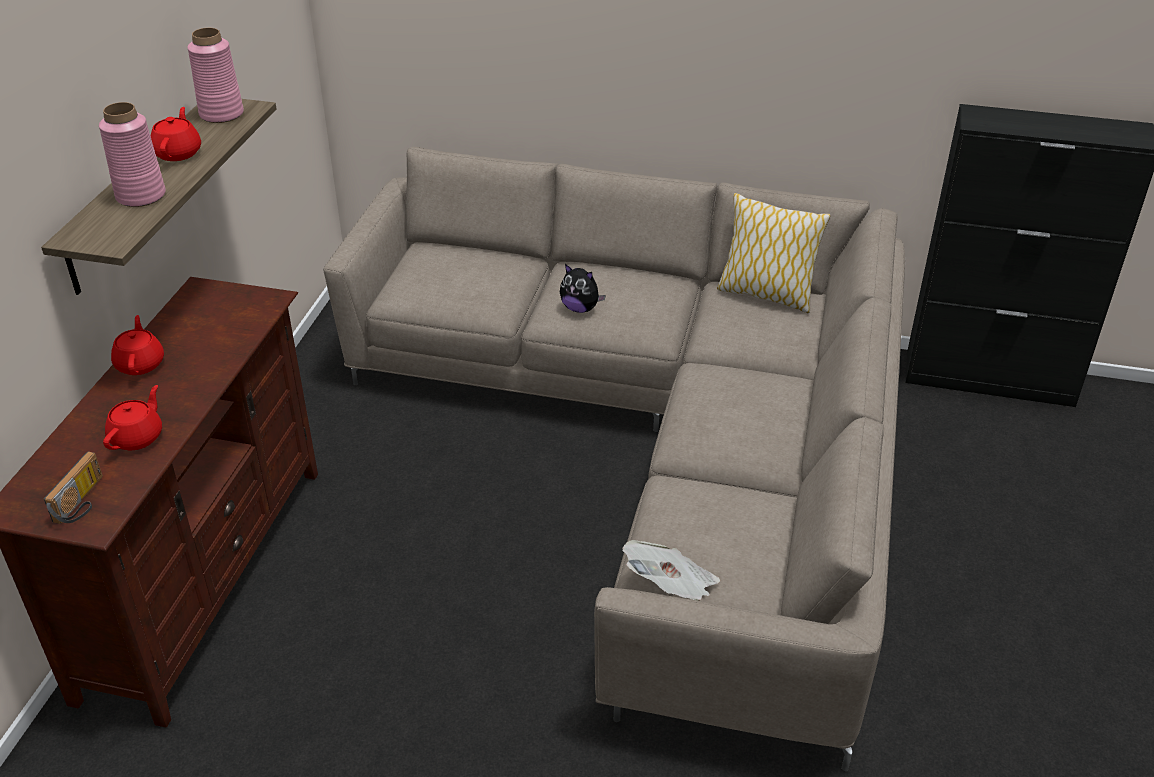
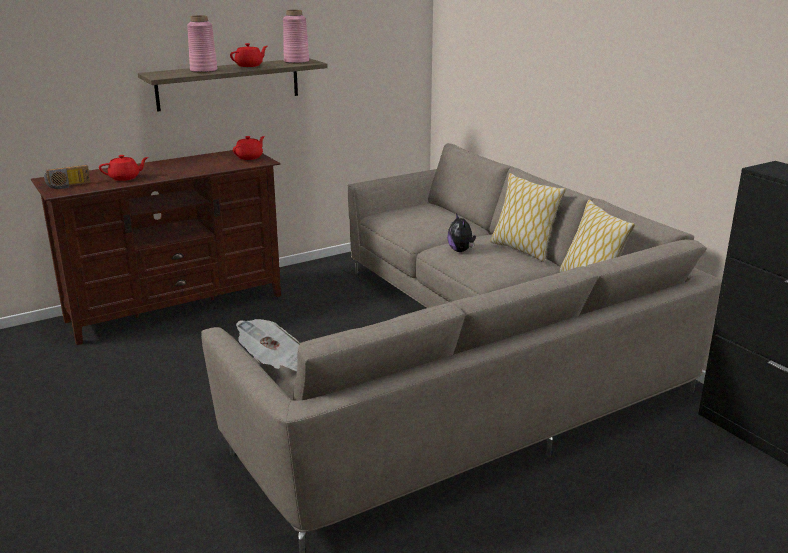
camera: 45 degrees right, 15 degrees down
(140, 363) = (175, 161): red teapot -> red teapot (249, 157)
(635, 273) = (523, 249): none -> pillow

